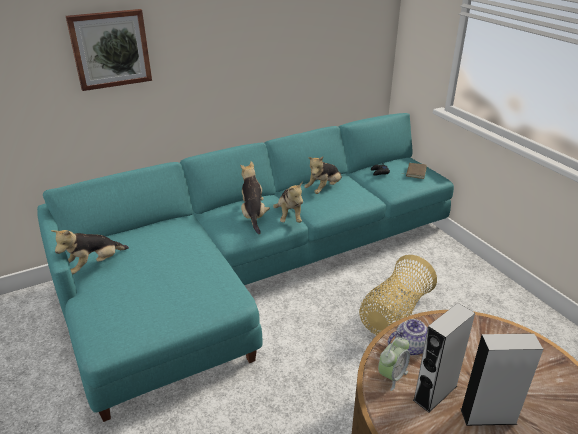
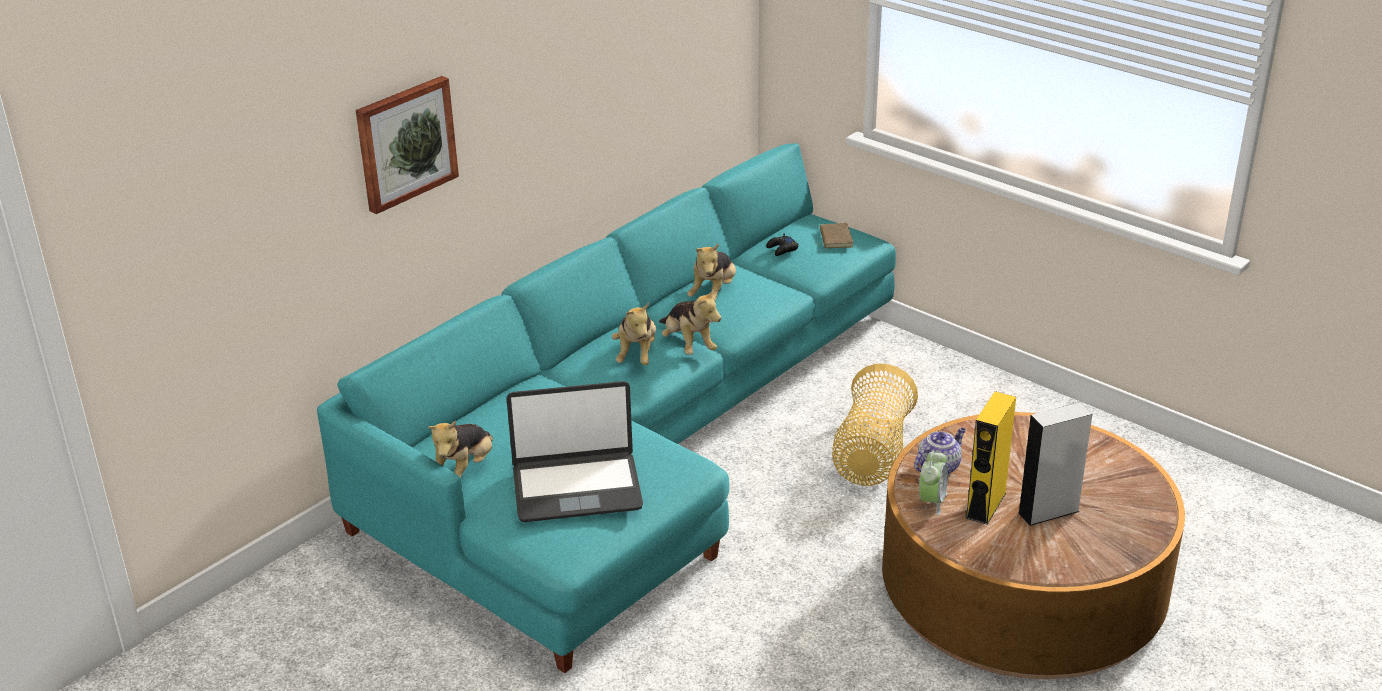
camera: 20 degrees left, 0 degrees up
(147, 294) = (576, 488): none -> laptop
(253, 215) = (636, 354): plush toy -> plush toy turned 150 degrees counterclockwise
(435, 393) = (985, 505): grey speaker -> yellow speaker

